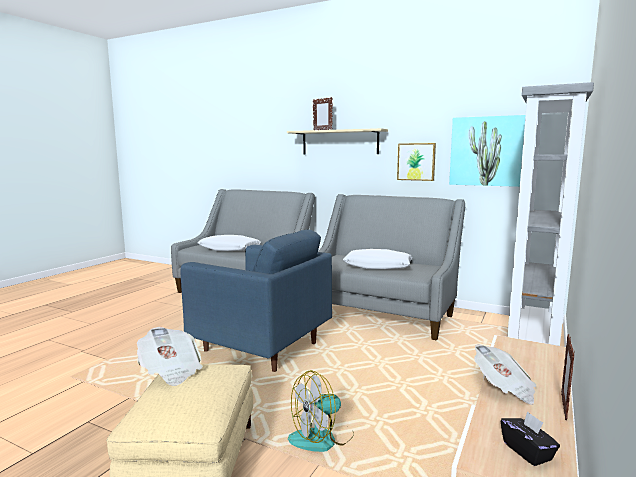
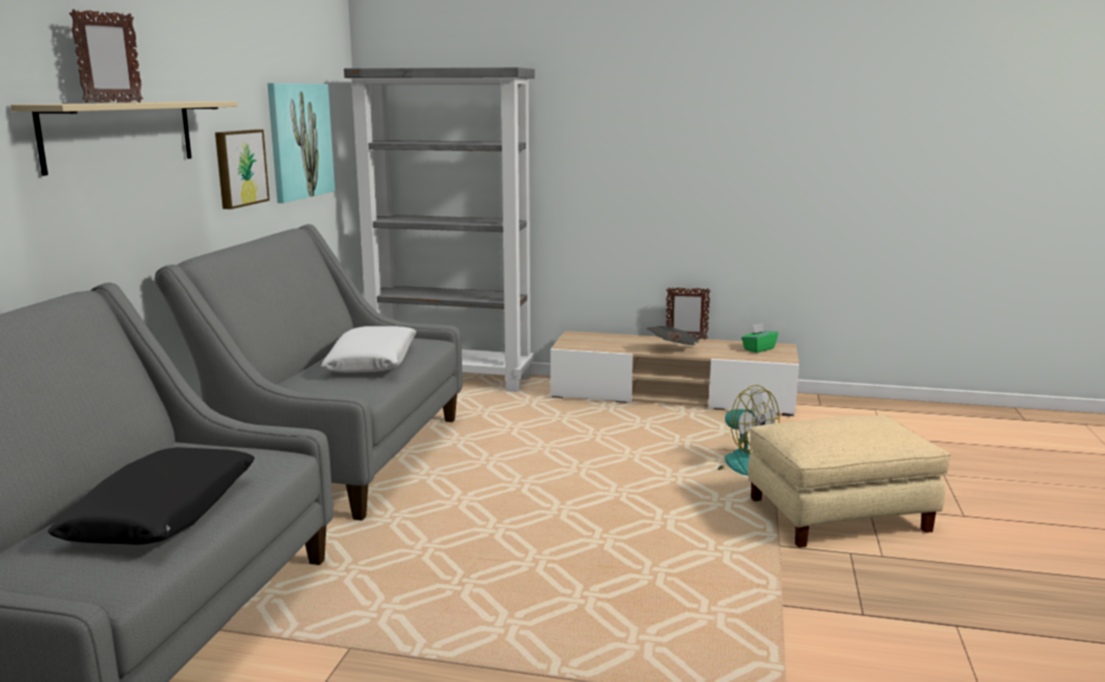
camera: 105 degrees left, 5 degrees up
(171, 371) = (835, 440): newspaper -> none
(229, 249) = (163, 513): white pillow -> black pillow
(260, 348) = (536, 535): blue armchair -> none
(527, 451) = (758, 349): black tissue box -> green tissue box

